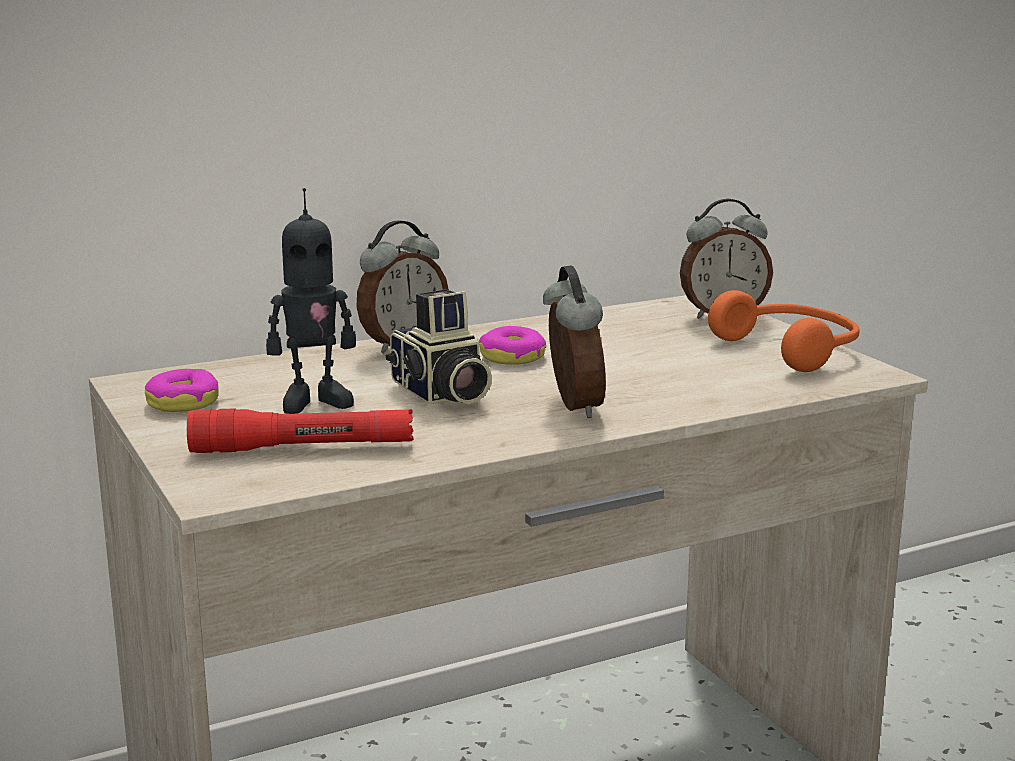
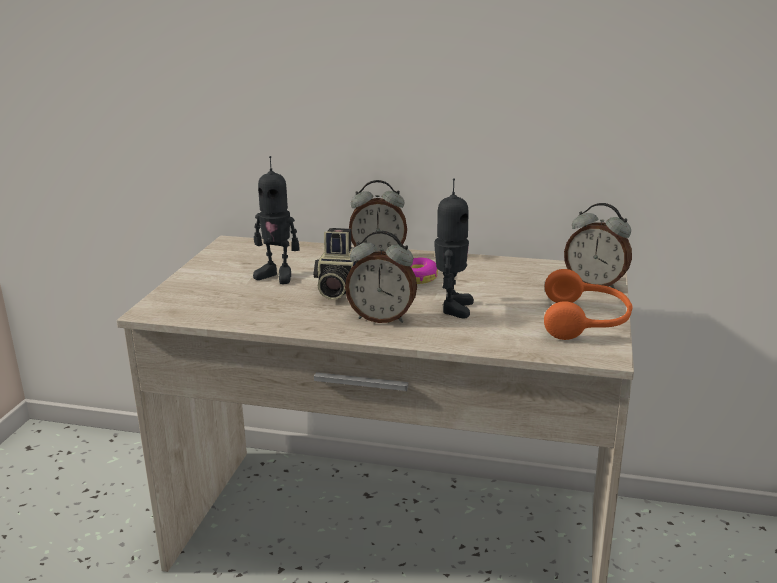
camera: 40 degrees right, 5 degrees up
(183, 402) = (227, 259): donut -> none
(303, 448) = (223, 300): red flashlight -> none
(571, 407) = (382, 318): alarm clock -> alarm clock turned 75 degrees clockwise
(628, 375) = (452, 308): none -> toy robot

